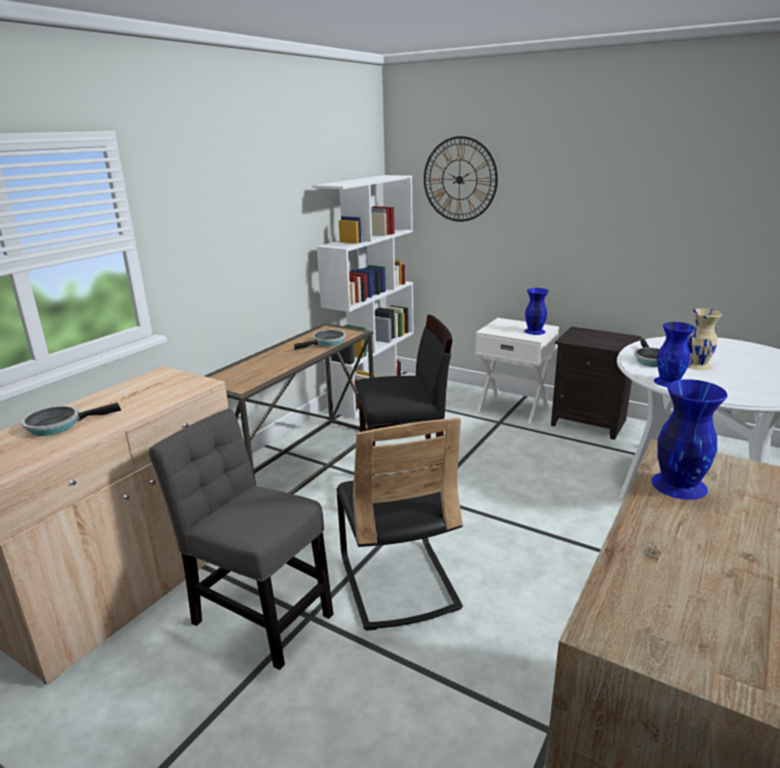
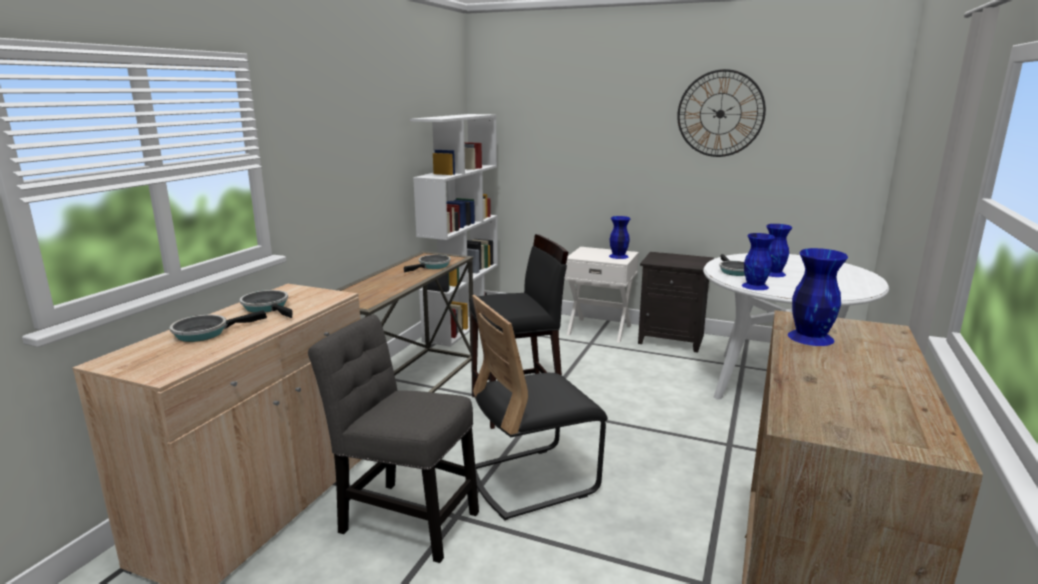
camera: 10 degrees left, 5 degrees down
(130, 396) = (268, 307): none -> frying pan
(398, 582) = (533, 480): black chair -> black chair turned 90 degrees clockwise
(459, 179) = (541, 118): wall clock -> wall clock (720, 113)
(697, 365) = (773, 273): beige vase -> blue vase

